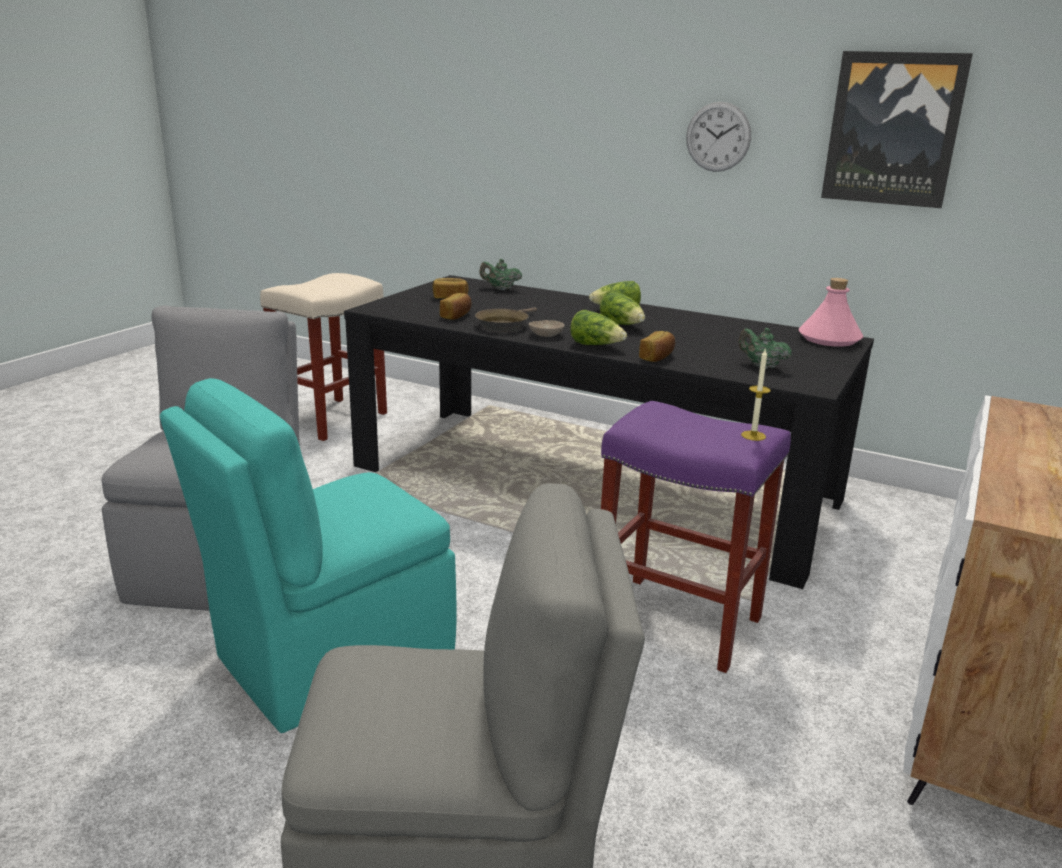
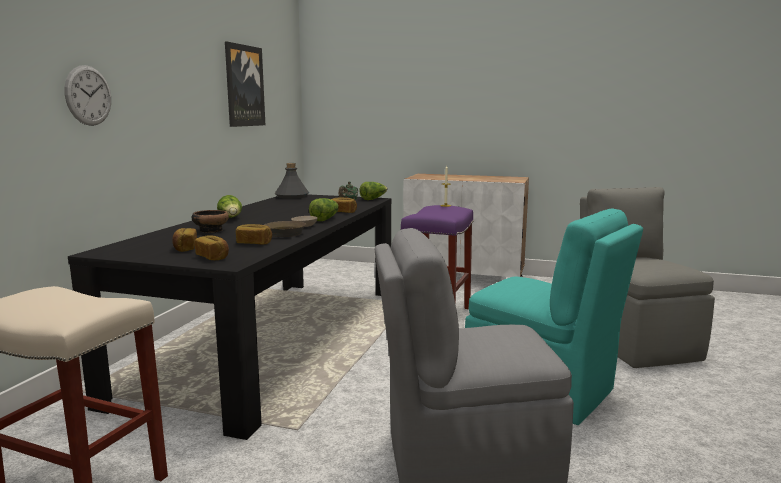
camera: 100 degrees left, 10 degrees down
(404, 305) = (213, 257): none -> bread
(500, 289) = (149, 240): green teapot -> none
(539, 304) = (211, 230): none -> bowl
(622, 325) = (273, 217): lettuce -> lettuce (373, 199)
(718, 137) = (183, 93): wall clock -> wall clock (88, 95)
(829, 339) = (292, 196): pink bottle -> grey bottle

